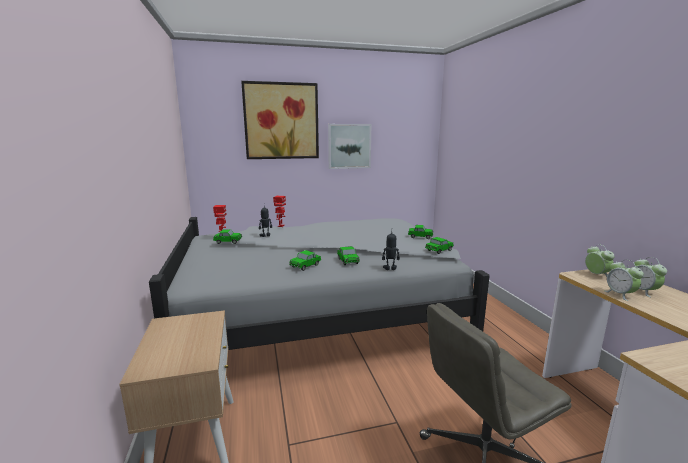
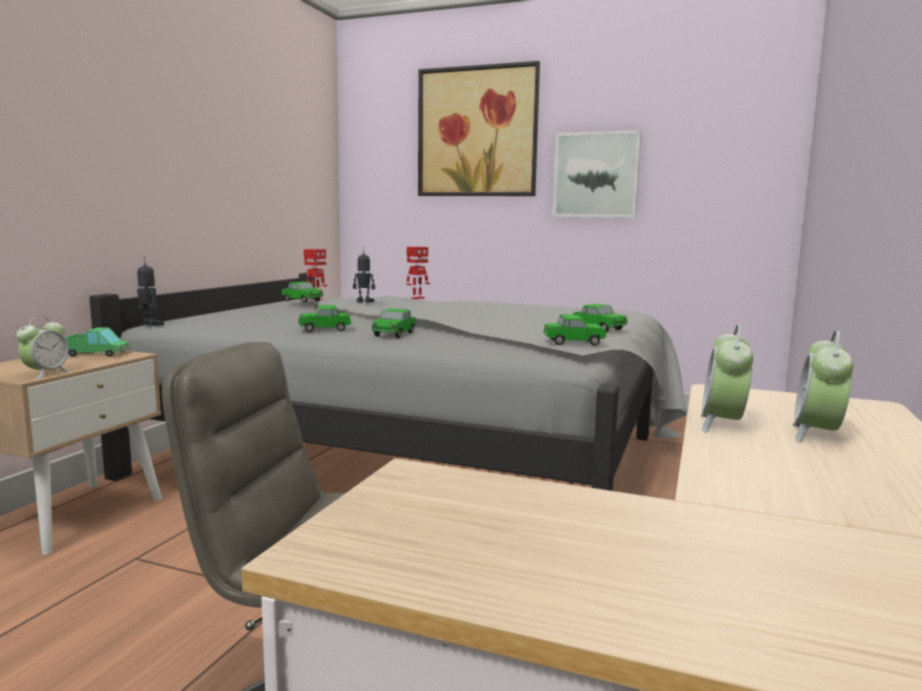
camera: 35 degrees right, 5 degrees down
(185, 323) = (97, 353): none -> toy truck
(390, 269) = (429, 348): toy robot -> toy robot (150, 324)
(596, 275) = (782, 400): alarm clock -> alarm clock (46, 373)

